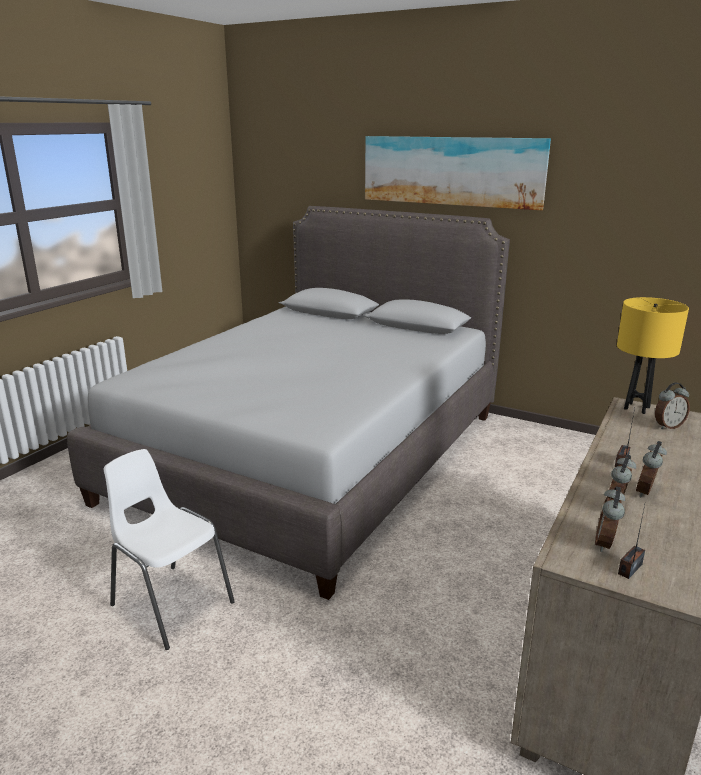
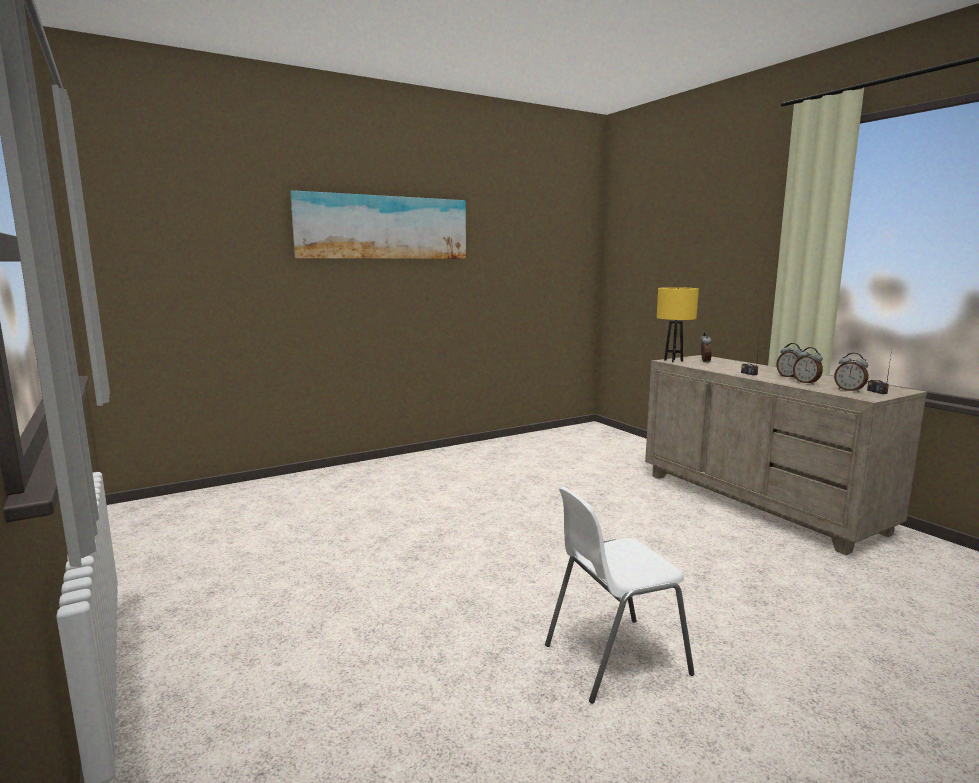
camera: 60 degrees left, 10 degrees down
(314, 455) = (408, 524): grey bed -> none

